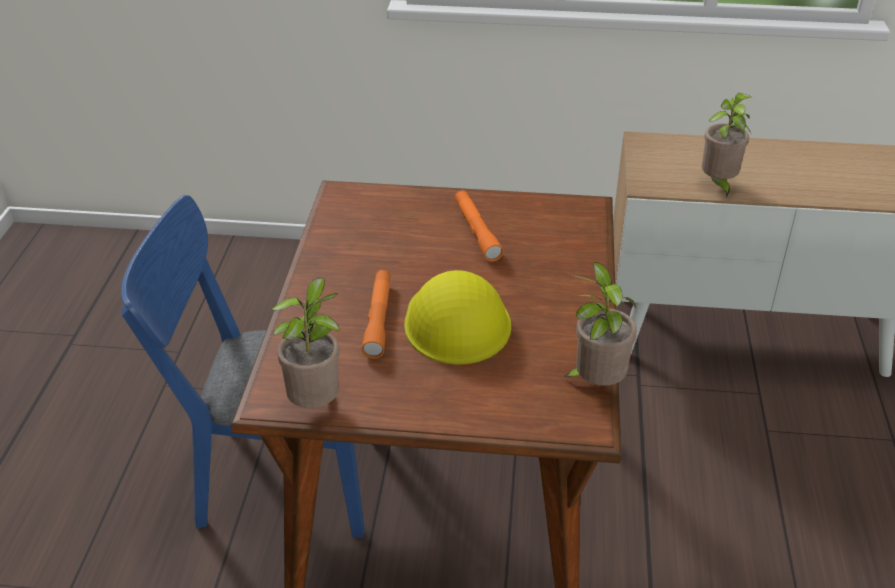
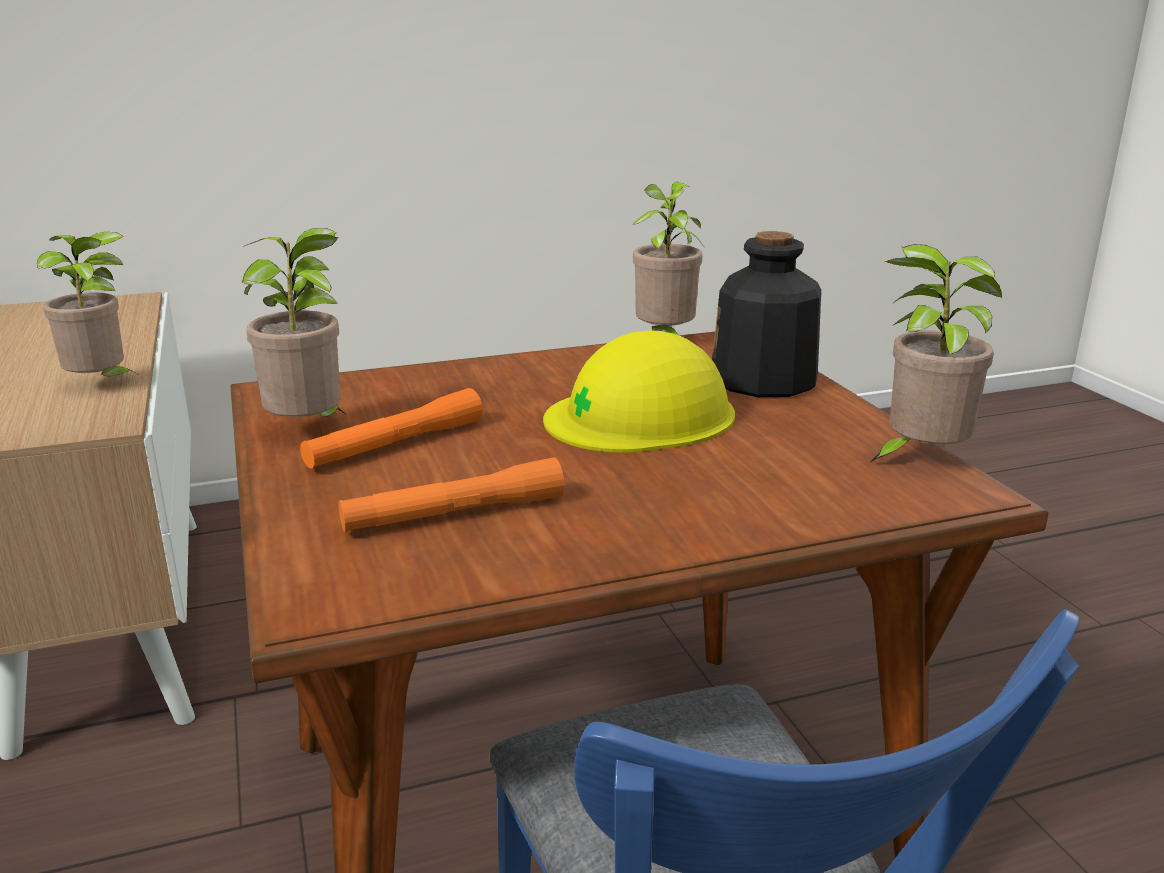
camera: 115 degrees left, 15 degrees down
(378, 319) = (700, 463): orange flashlight -> orange flashlight (454, 514)
(482, 399) = (764, 380): none -> bottle
(513, 210) = (310, 431): none -> potted plant

